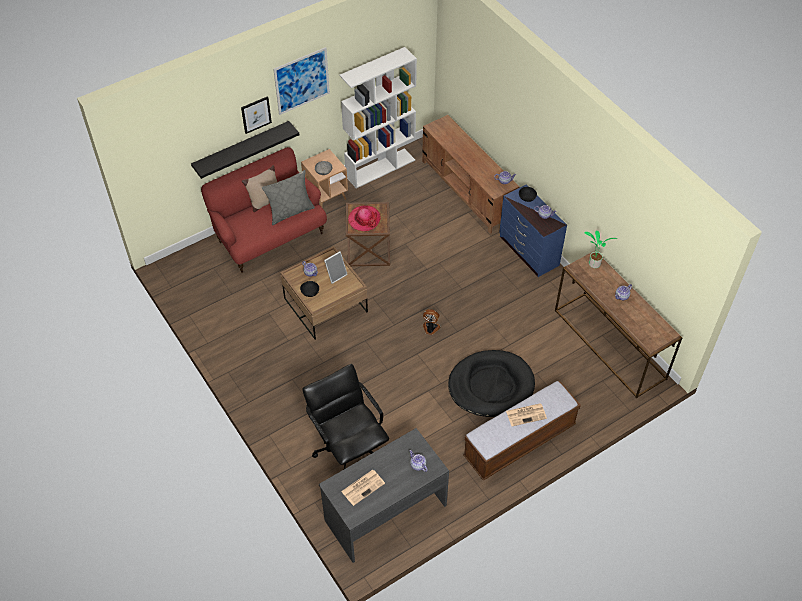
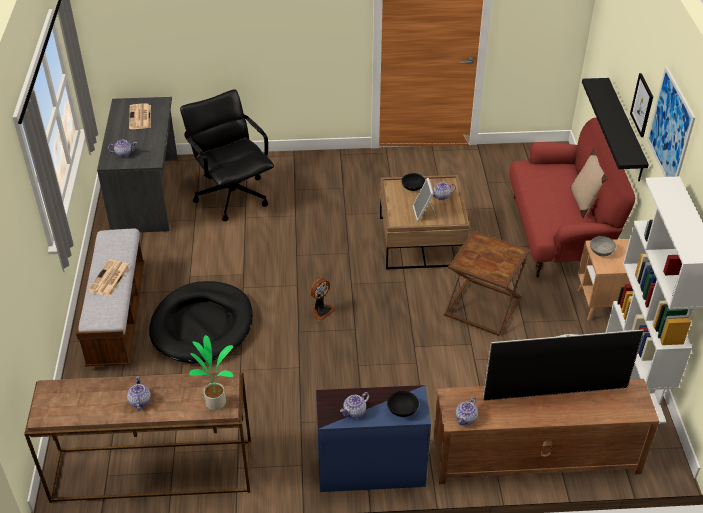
camera: 120 degrees right, 10 degrees down
(290, 211) = (554, 215): grey pillow -> none
(348, 448) = (232, 196): black office chair -> black office chair turned 120 degrees counterclockwise
(364, 219) = (488, 254): hat -> none
(460, 154) = (555, 393): none -> television

